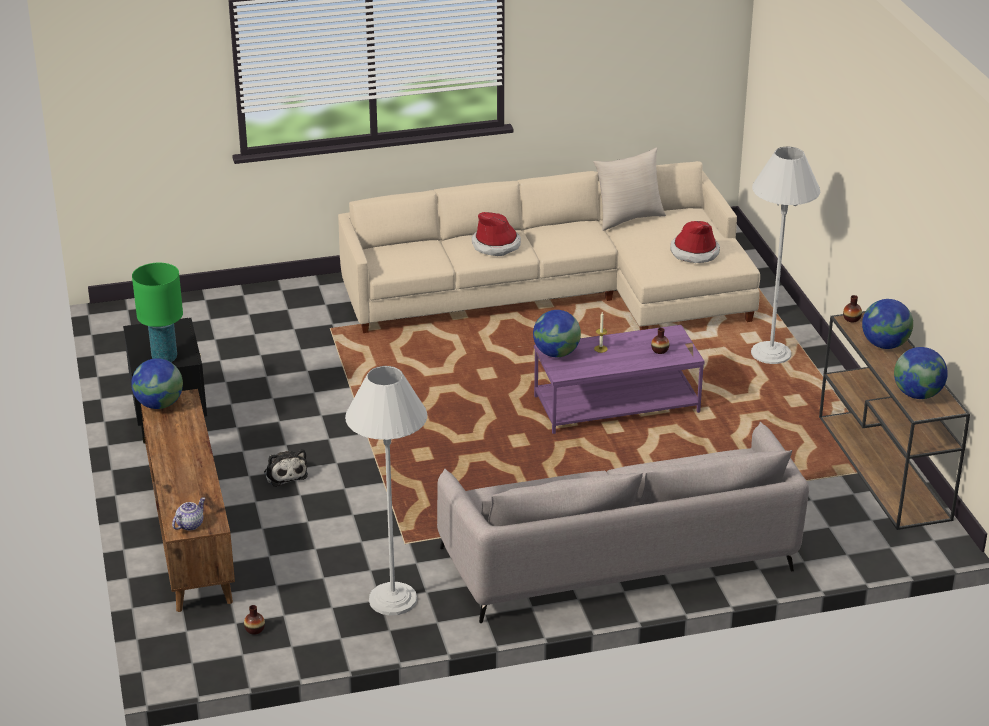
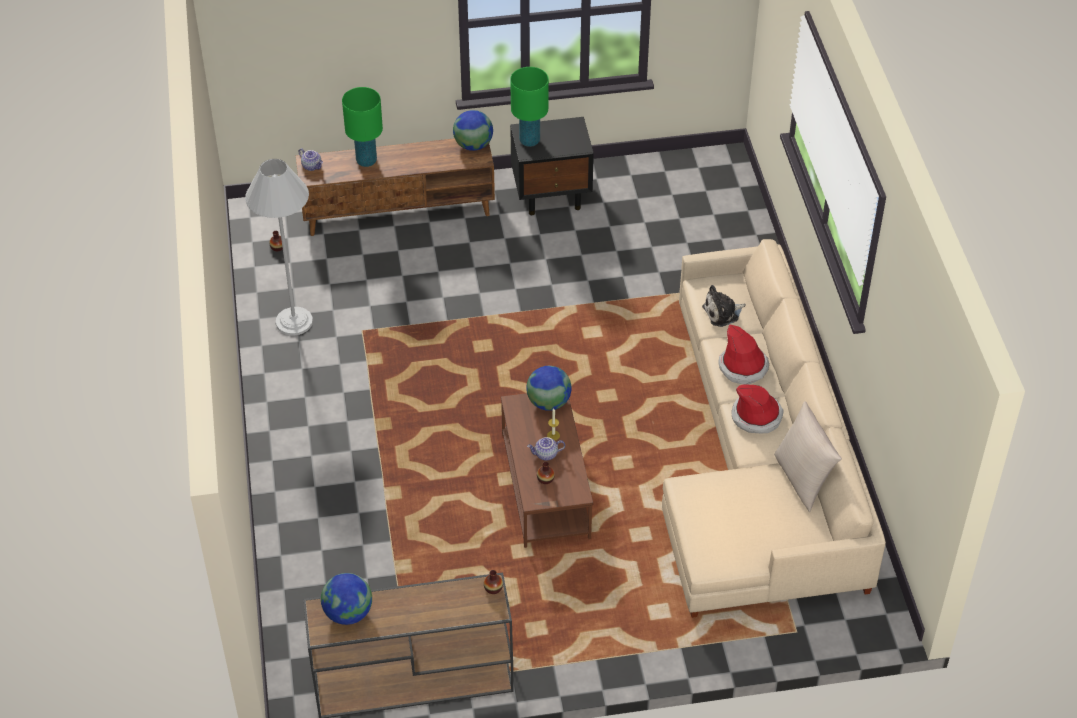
camera: 95 degrees right, 15 degrees up
(182, 482) = (366, 161): none -> green table lamp
(285, 473) = (468, 262): plush toy -> plush toy (723, 313)
(617, 404) = (546, 486): purple coffee table -> brown coffee table
(622, 560) = (312, 464): grey sofa -> none
(628, 351) = (546, 455): none -> teapot
(694, 252) = (722, 524): hat -> hat (756, 416)
(770, 354) = (627, 624): white floor lamp -> none
(884, 345) = (441, 606): globe -> none

